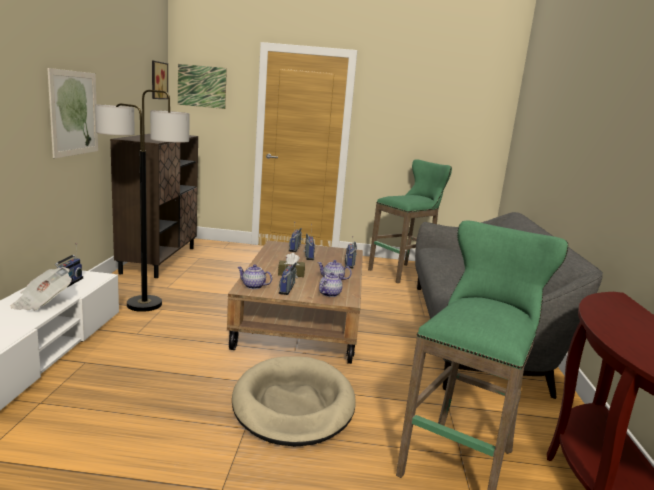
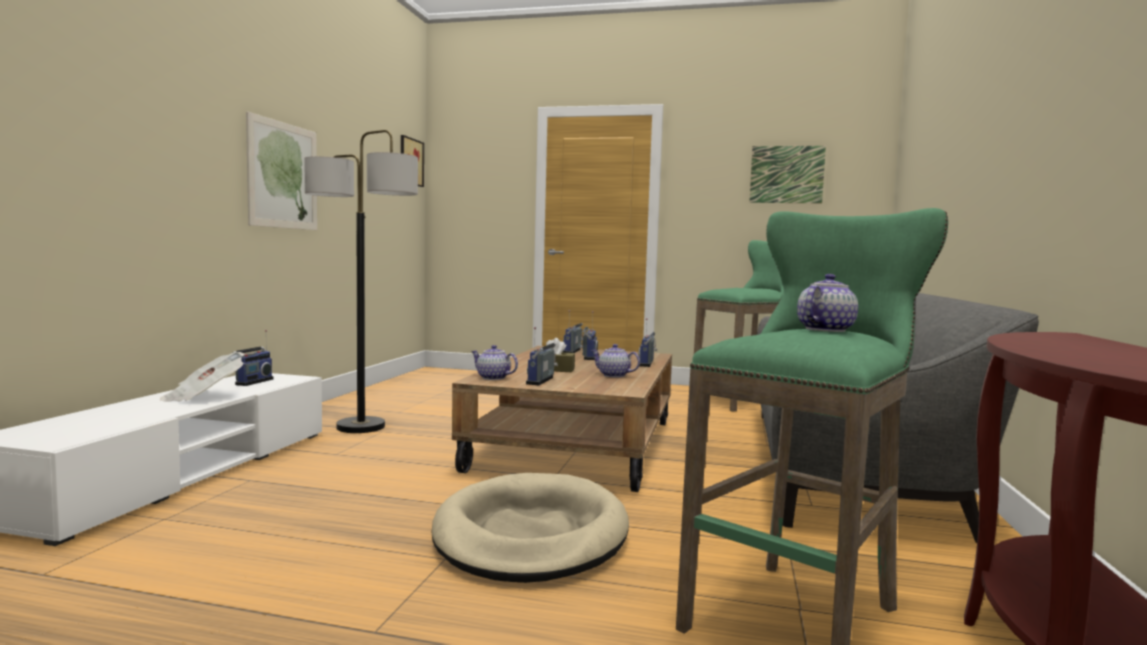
camera: 10 degrees right, 10 degrees down
(159, 260) = (402, 387): brown cabinet -> none
(202, 86) = (466, 169): picture -> picture (786, 174)
(329, 294) = (602, 385): teapot -> teapot (824, 330)

